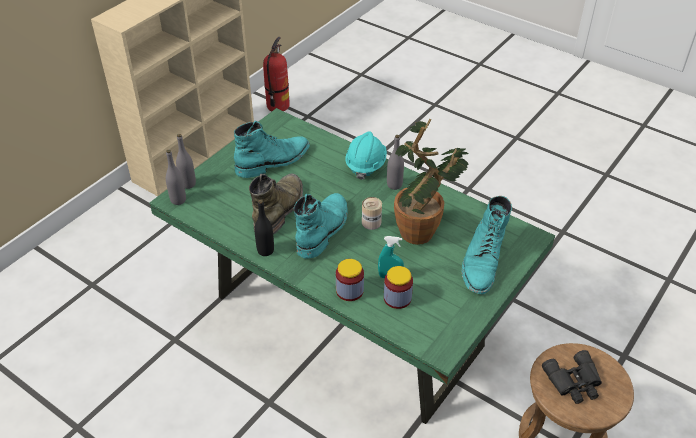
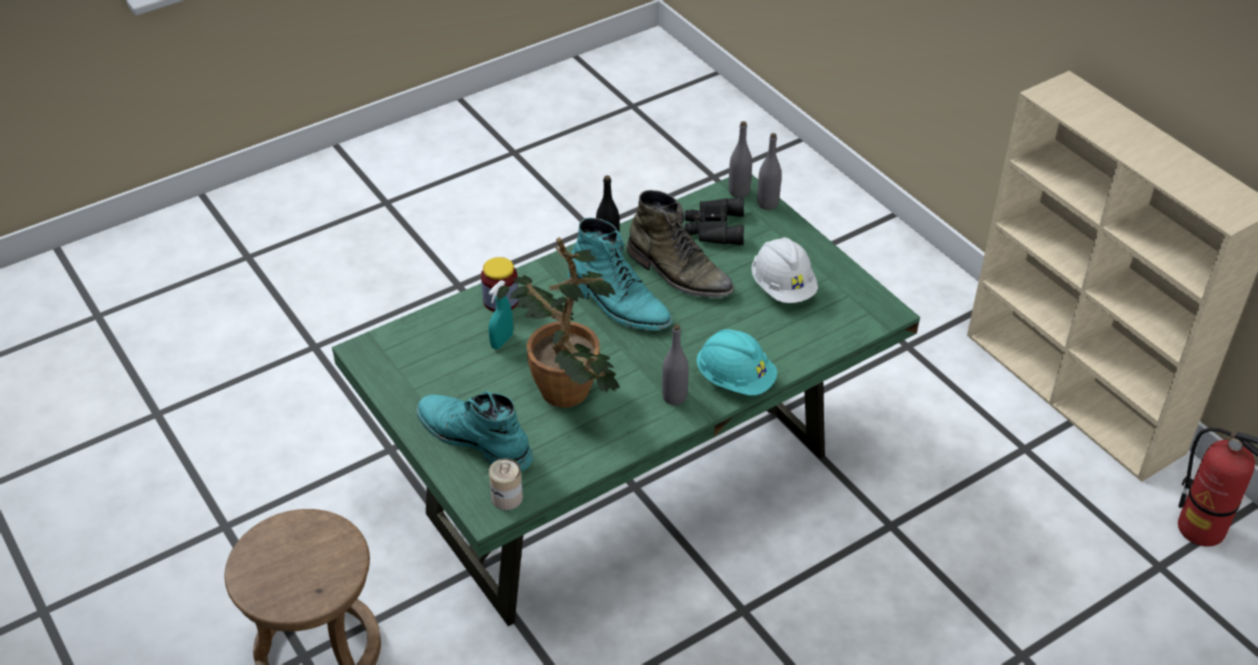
camera: 110 degrees right, 0 degrees up
(273, 161) = (783, 287): turquoise boot -> white hard hat
(371, 222) = (608, 351): can -> can (507, 497)
(397, 298) = (464, 338): jar -> none
(574, 382) = (302, 555): black binoculars -> black binoculars (713, 228)

